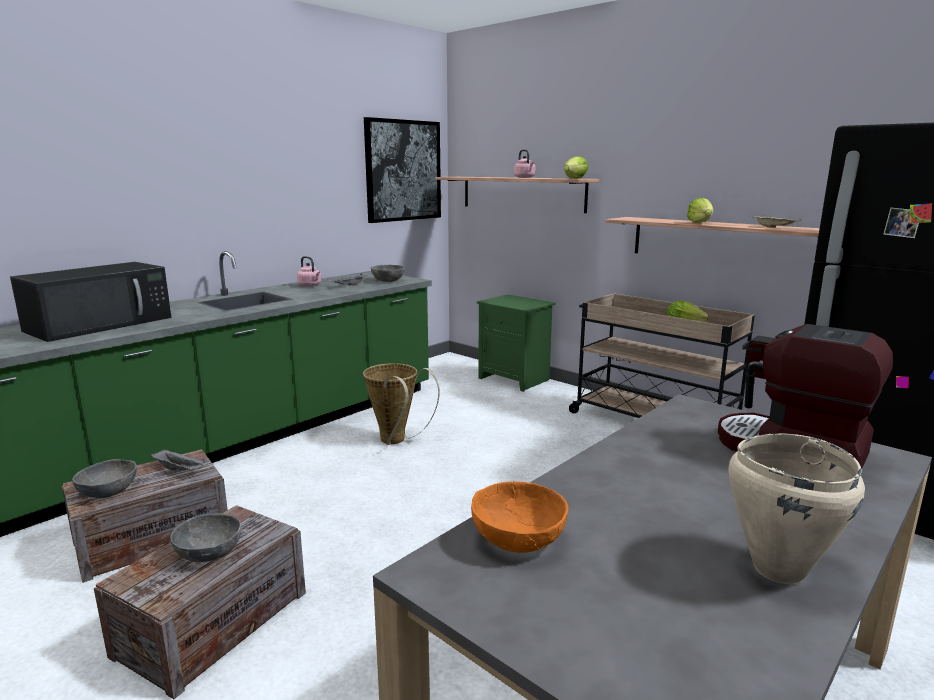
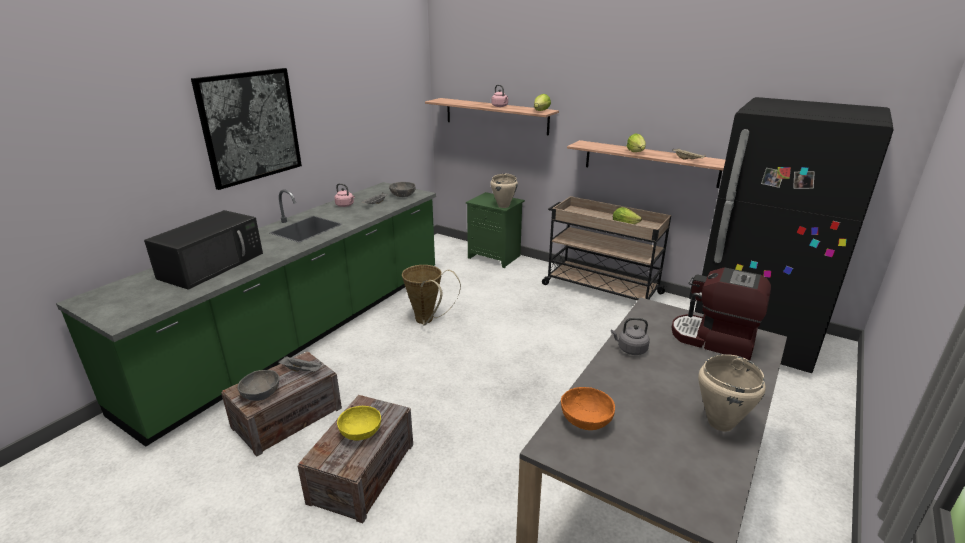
camera: 10 degrees left, 10 degrees up
(209, 553) = (361, 432): grey bowl -> yellow bowl
(403, 170) = (400, 98): picture -> picture (250, 126)
(524, 306) = (503, 206): none -> beige cooking pot
(638, 452) = (630, 349): none -> grey kettle

